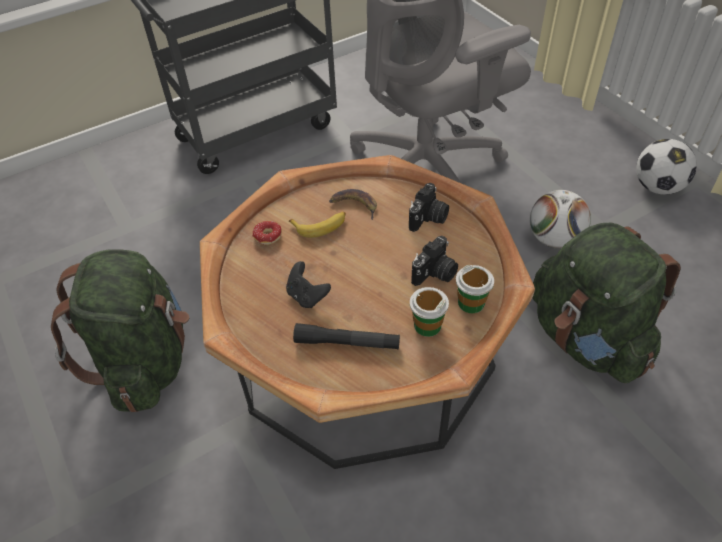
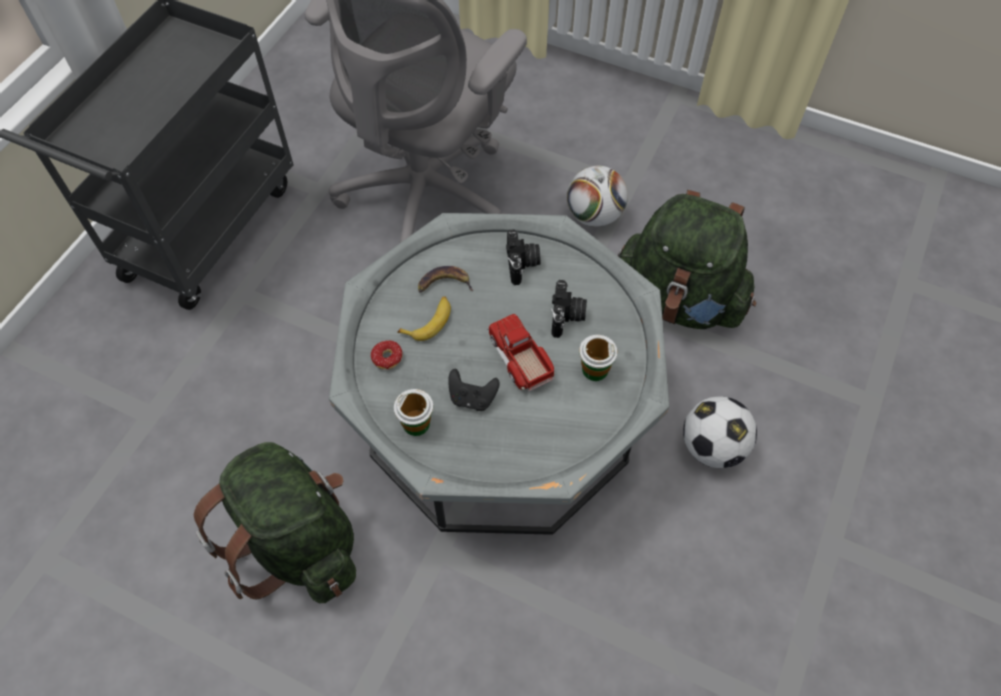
camera: 35 degrees left, 10 degrees up
(347, 343) = (541, 422): black flashlight -> none
(364, 348) = (500, 412): brown coffee table -> grey coffee table
(370, 285) = (520, 357): none -> toy truck
(471, 303) = (615, 329): cup -> cup (416, 423)
(657, 187) = (649, 118): football -> football (712, 446)

